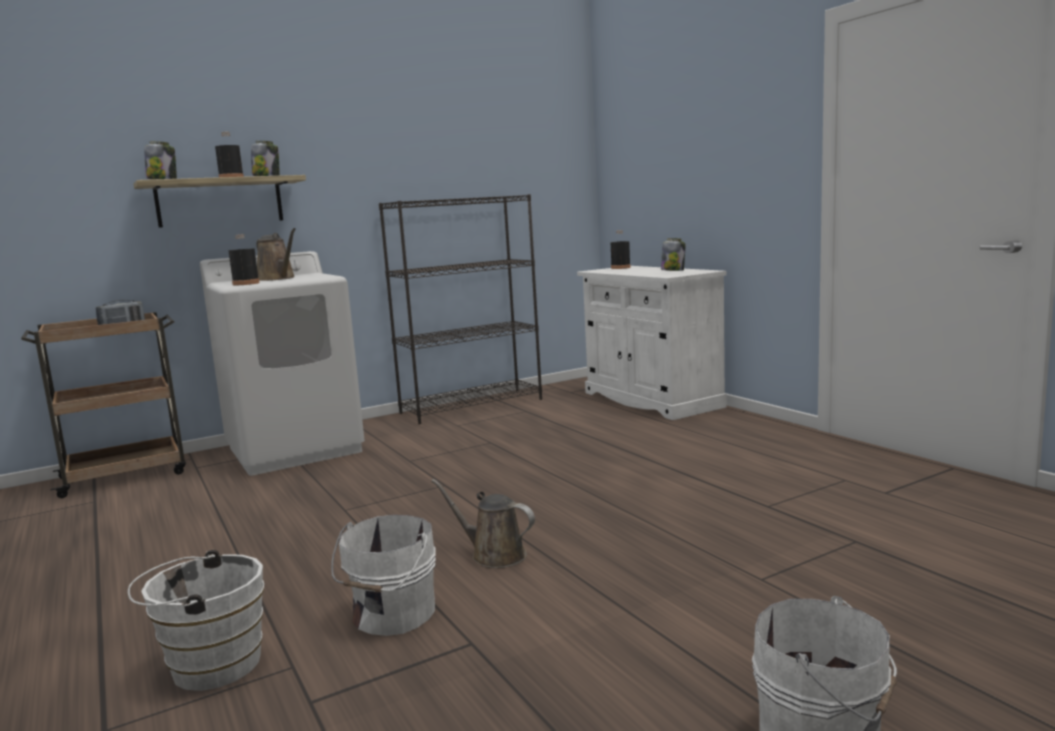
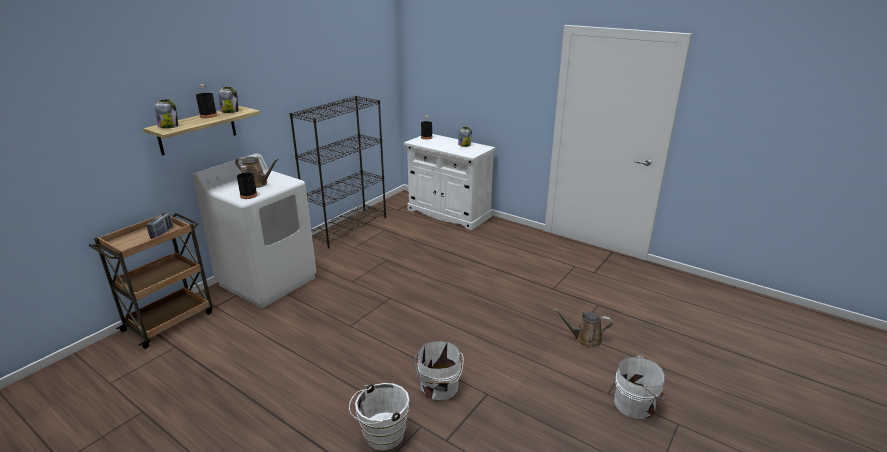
camera: 25 degrees left, 15 degrees up
(494, 555) = (455, 342): brown watering can -> brown watering can (585, 339)

